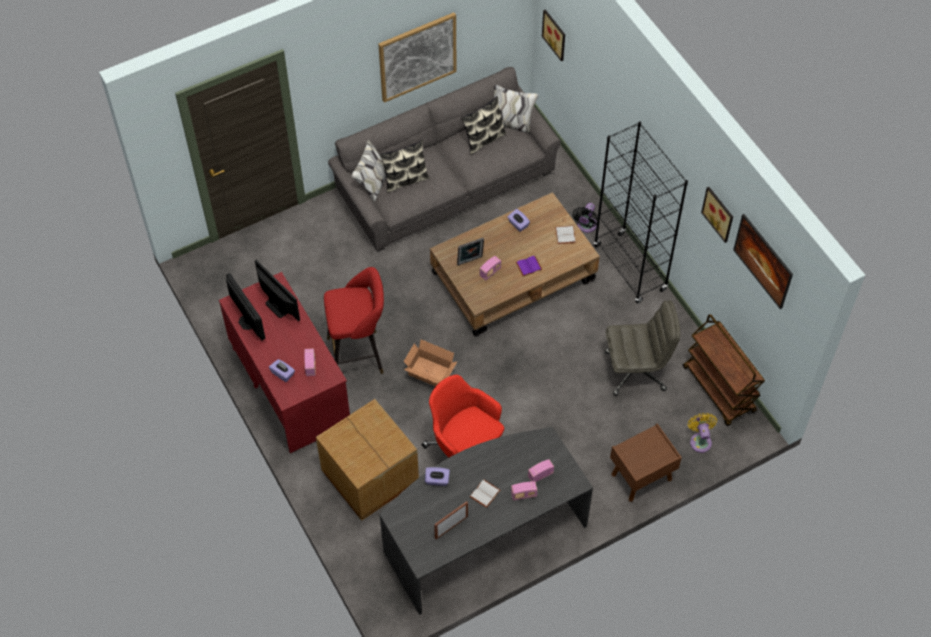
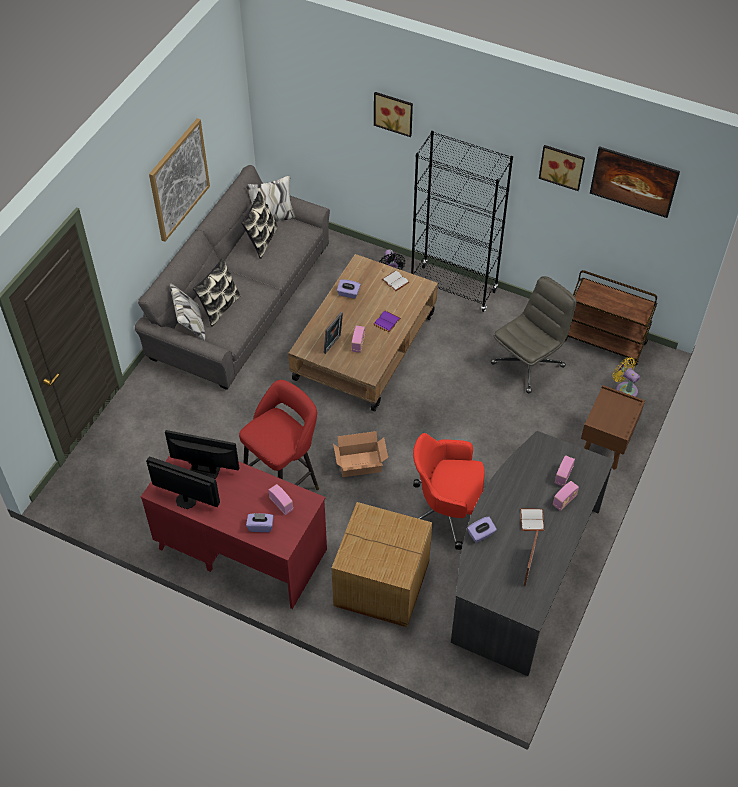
camera: 35 degrees left, 5 degrees down
(555, 34) = (287, 106): picture -> picture (394, 112)

